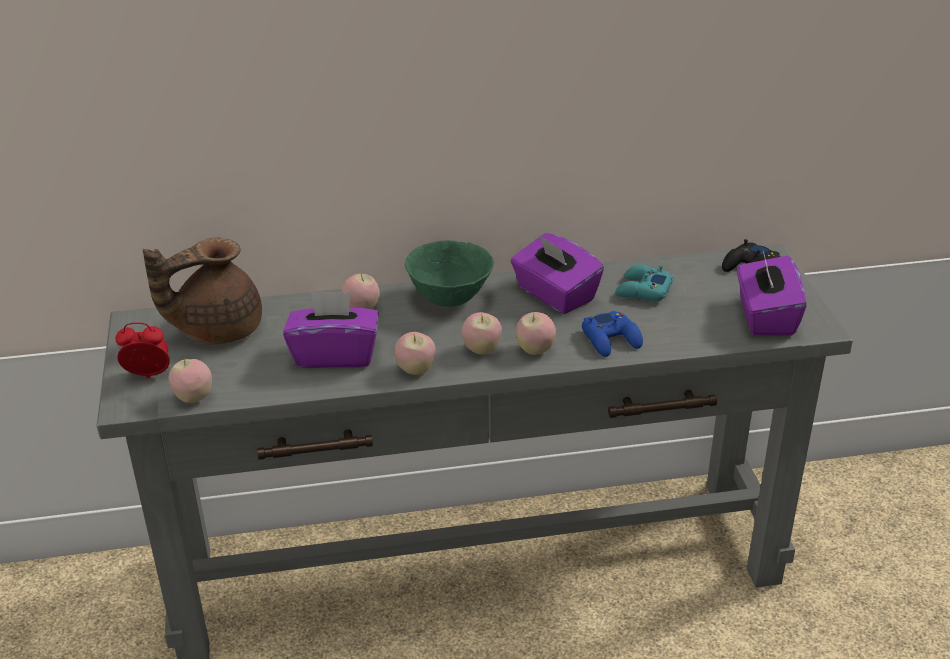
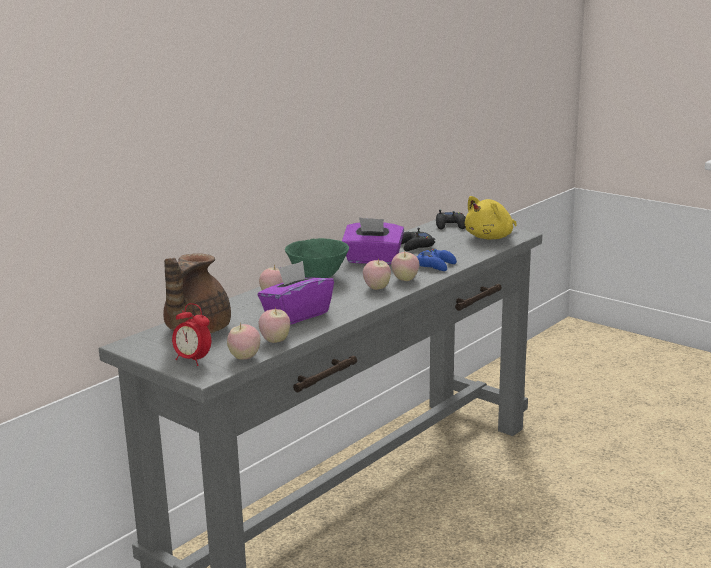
camera: 40 degrees left, 15 degrees down
(149, 376) = (193, 360): alarm clock -> alarm clock turned 105 degrees counterclockwise
(415, 370) = (356, 305): apple -> apple (275, 341)
(643, 290) = (414, 246): turquoise game controller -> black game controller
(765, 317) = (491, 237): purple tissue box -> yellow plush toy

